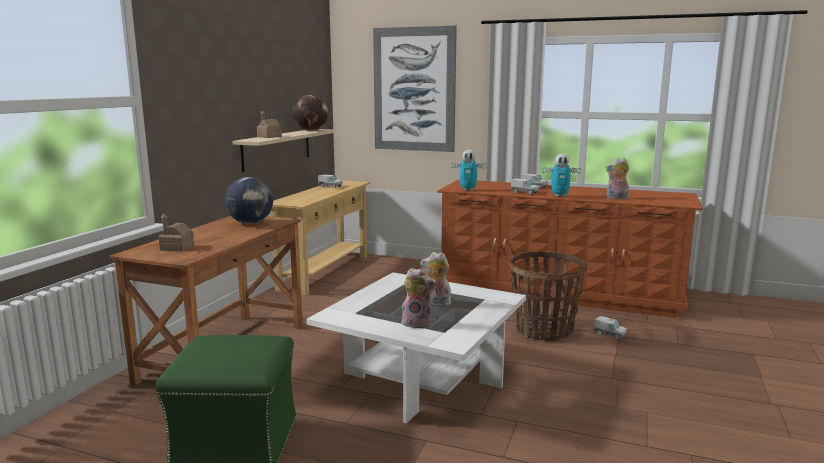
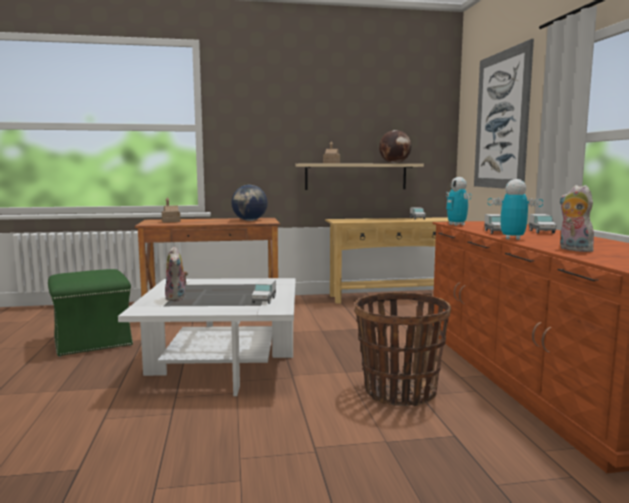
camera: 60 degrees right, 5 degrees down
(435, 303) = (230, 296): plush toy -> none
(559, 196) = (512, 238): toy robot -> toy robot turned 135 degrees clockwise
(610, 335) = (448, 430): toy truck -> toy truck (264, 300)

